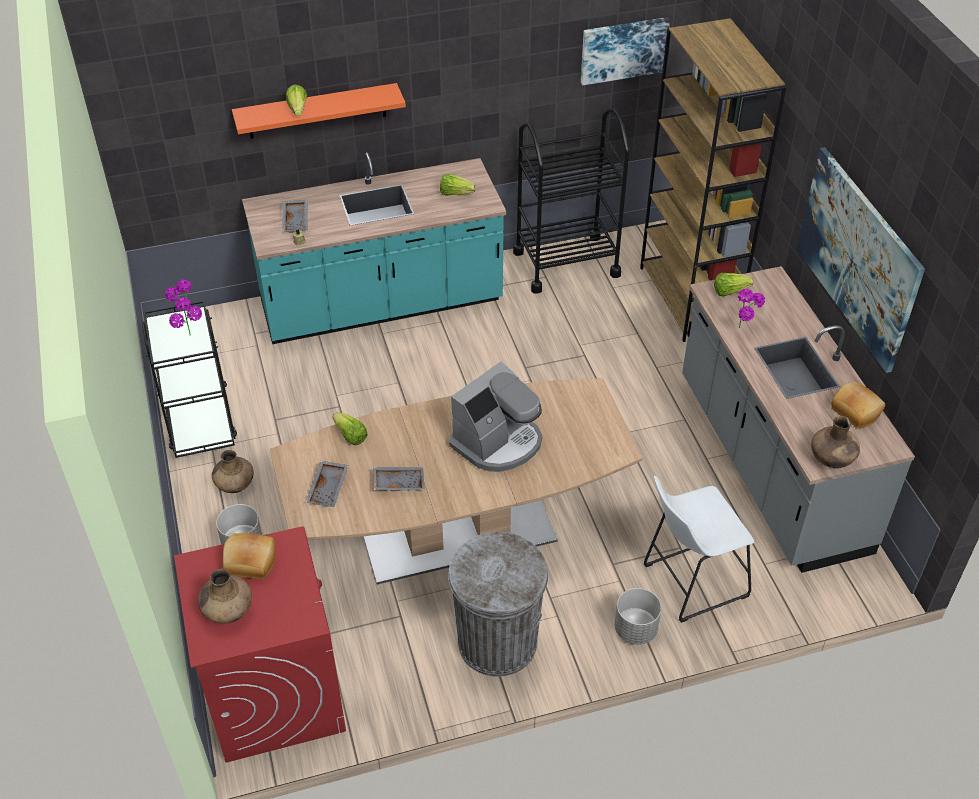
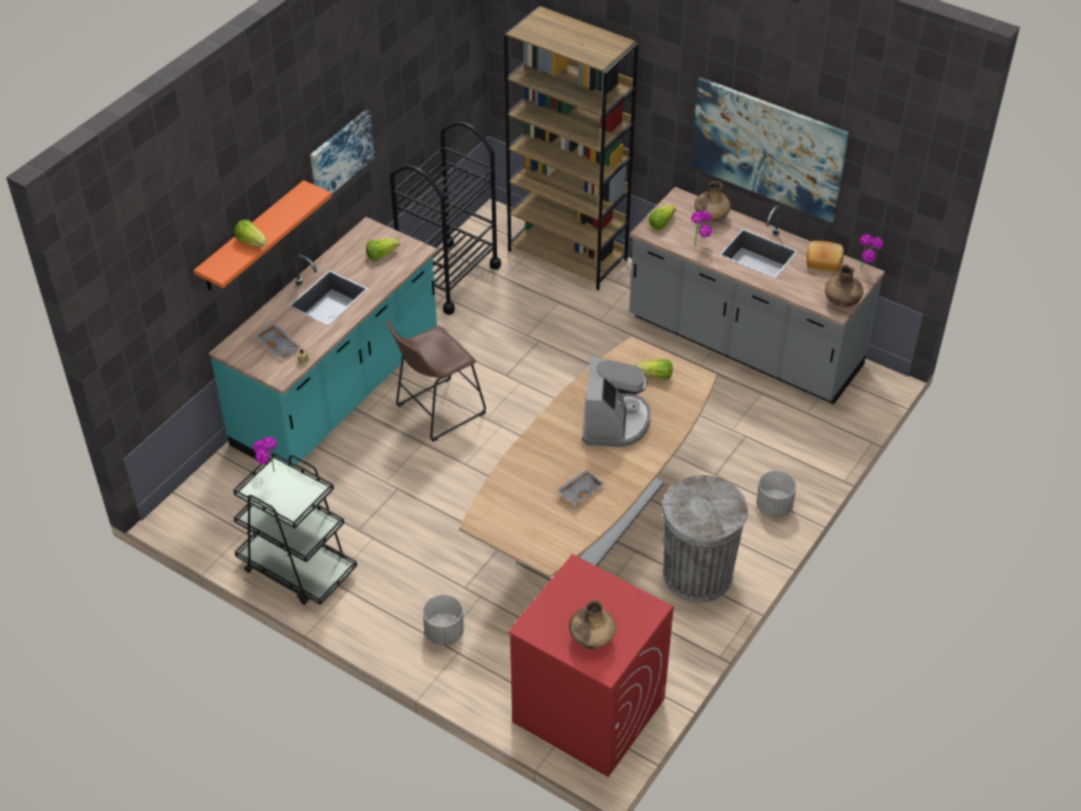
camera: 40 degrees left, 0 degrees up
(191, 339) = (297, 487): potted plant -> potted plant (866, 270)
(235, 485) = (385, 596): brown vase -> brown vase (711, 217)
(250, 563) = (567, 600): bread -> none
(329, 489) = (536, 526): grey tray -> none
(350, 436) = (507, 482): lettuce -> lettuce (656, 376)
(437, 363) = (436, 411): none -> brown stool
(623, 49) = (443, 68): picture -> picture (340, 155)
(689, 582) = (775, 454): white stool -> none

